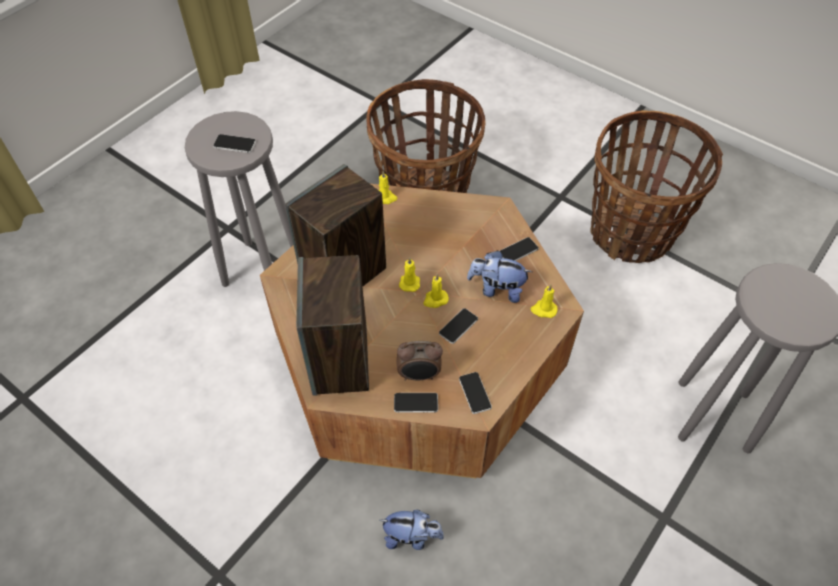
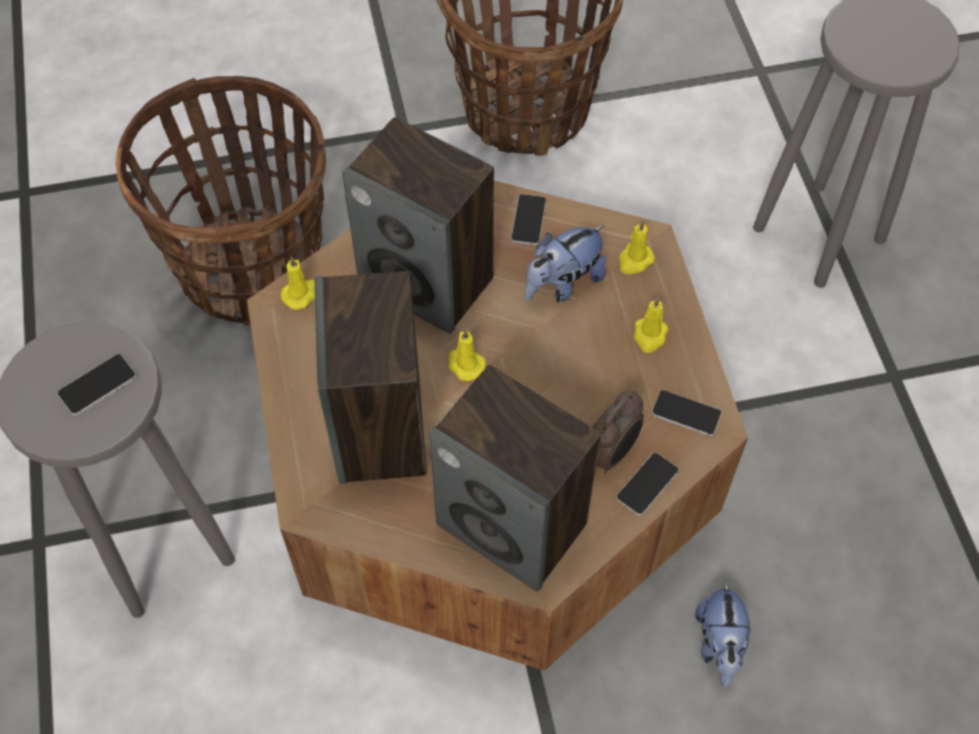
camera: 50 degrees left, 5 degrees up
(411, 537) = (719, 645): plush toy -> plush toy turned 135 degrees clockwise
(435, 299) = (517, 357): yellow candle -> yellow candle (649, 336)
(441, 237) = (428, 281): none -> speaker
(458, 326) = (579, 361): phone -> none

